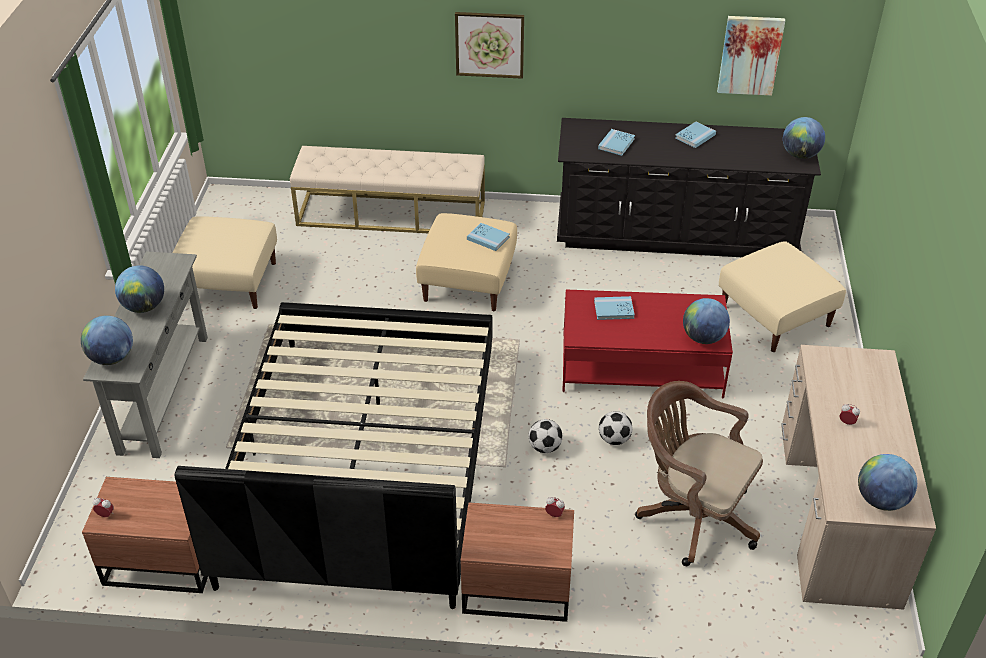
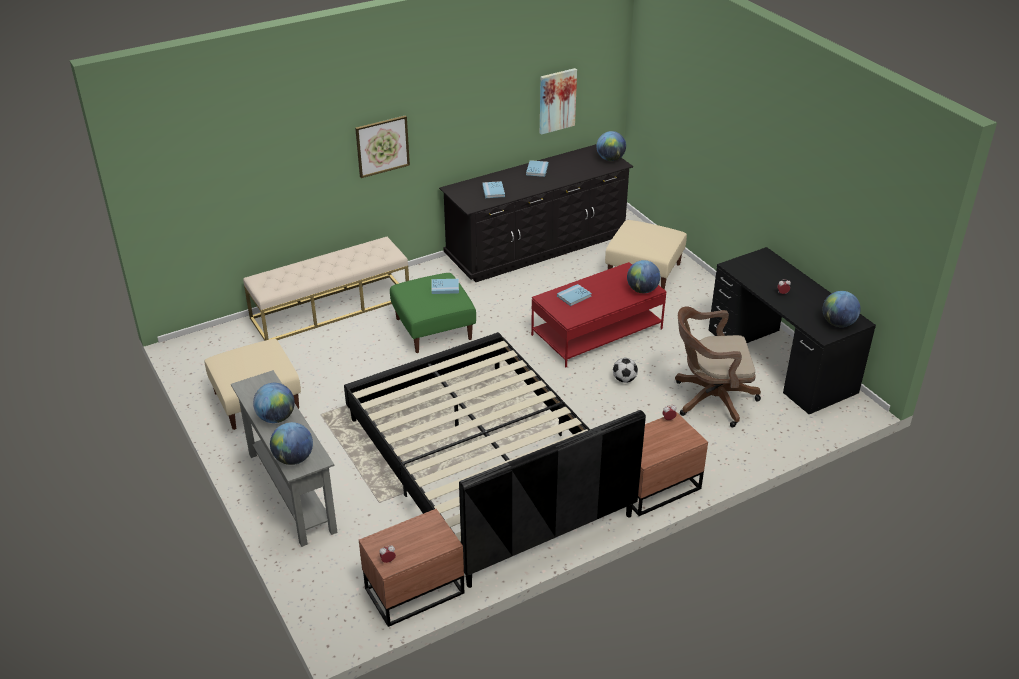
camera: 35 degrees left, 5 degrees down
(467, 281) = (433, 328): beige ottoman -> green ottoman
(544, 447) = (588, 403): football -> none
(837, 512) = (780, 361): beige desk -> black desk

